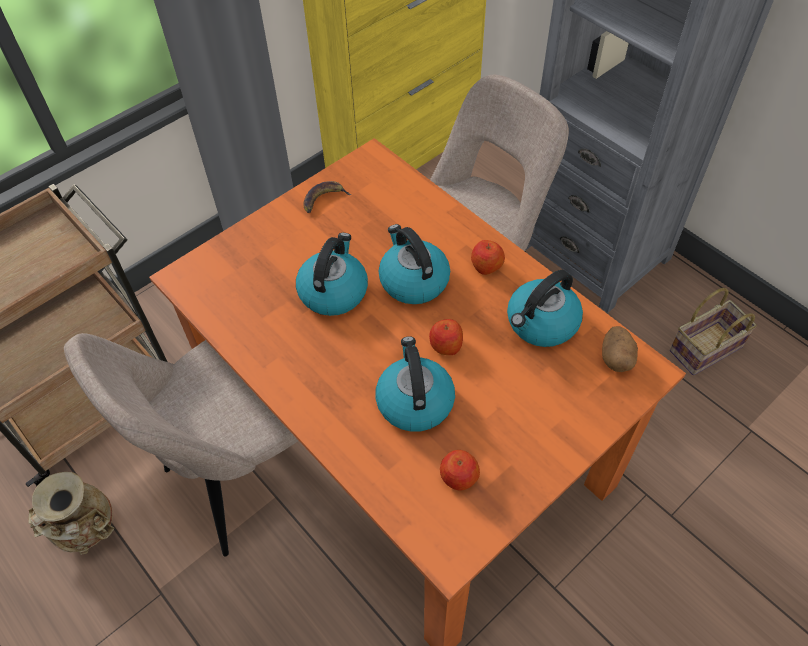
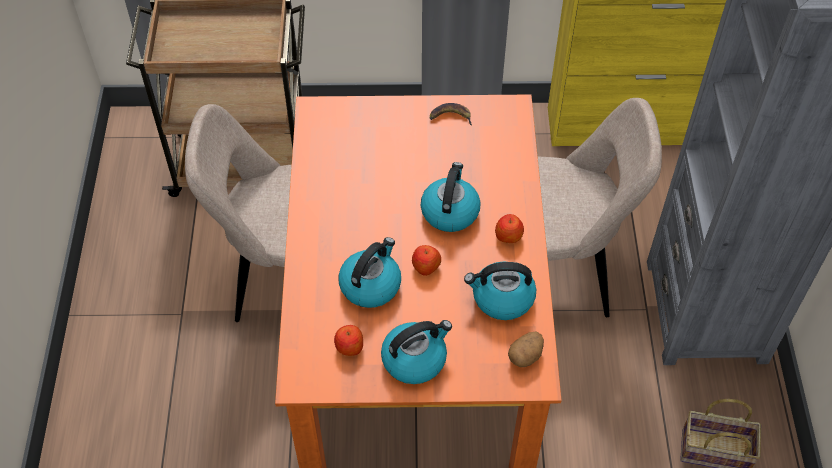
camera: 40 degrees right, 0 degrees up
(89, 533) = (173, 245): beige vase -> none
(333, 291) = (393, 182): kettle -> kettle (415, 359)

